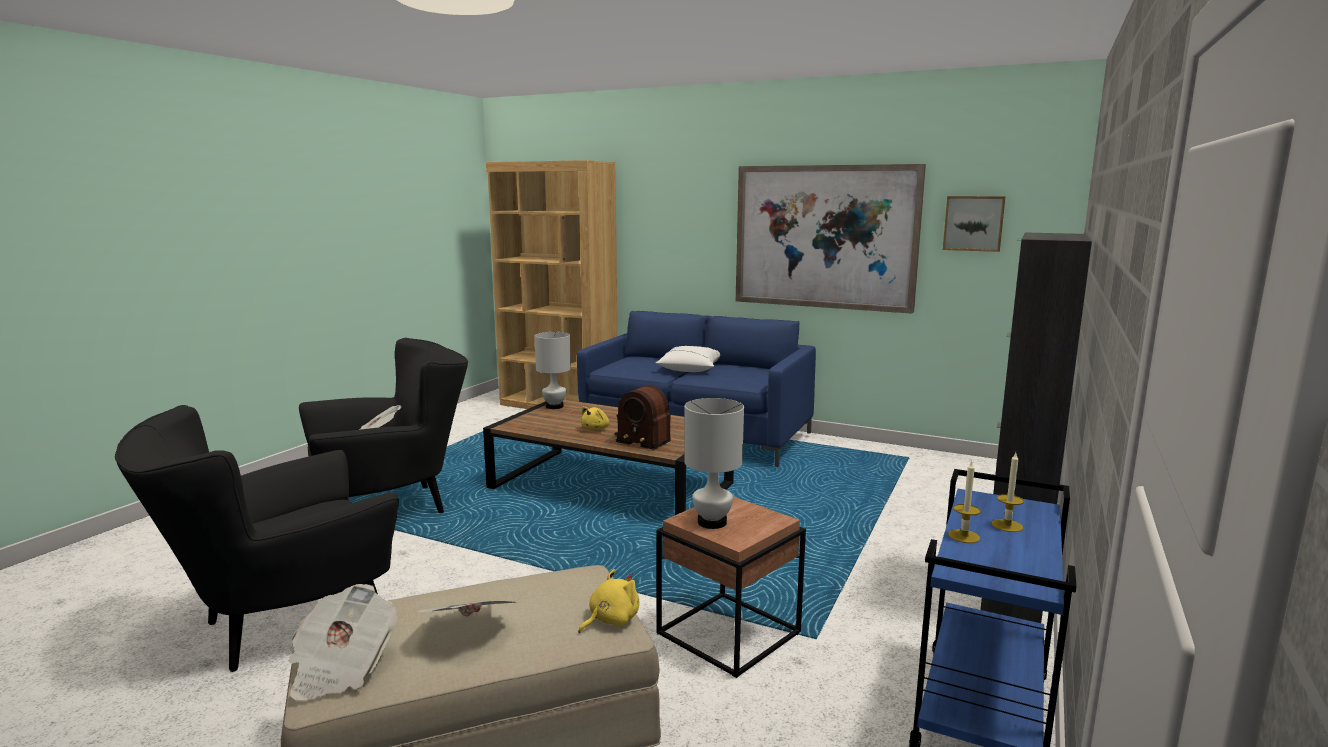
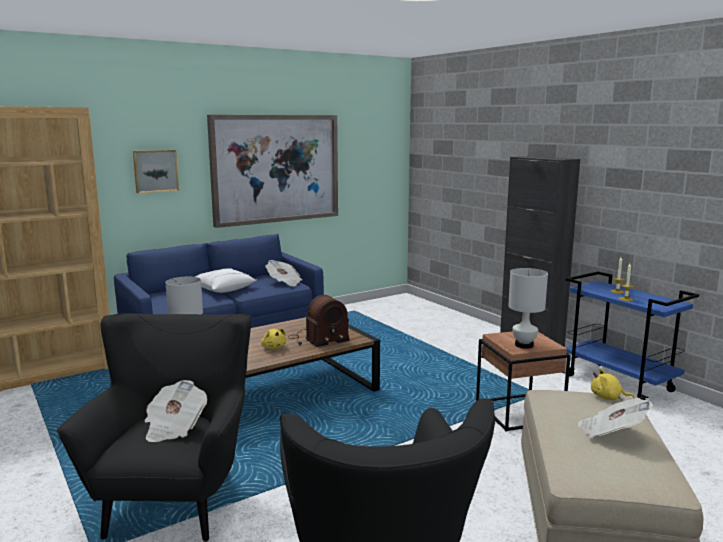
camera: 60 degrees left, 0 degrees up
(341, 667) = (643, 479): newspaper -> newspaper (284, 282)
(611, 620) = (608, 398): yellow plush toy -> yellow plush toy turned 60 degrees counterclockwise
(973, 223) = (361, 153): picture -> picture (155, 171)

